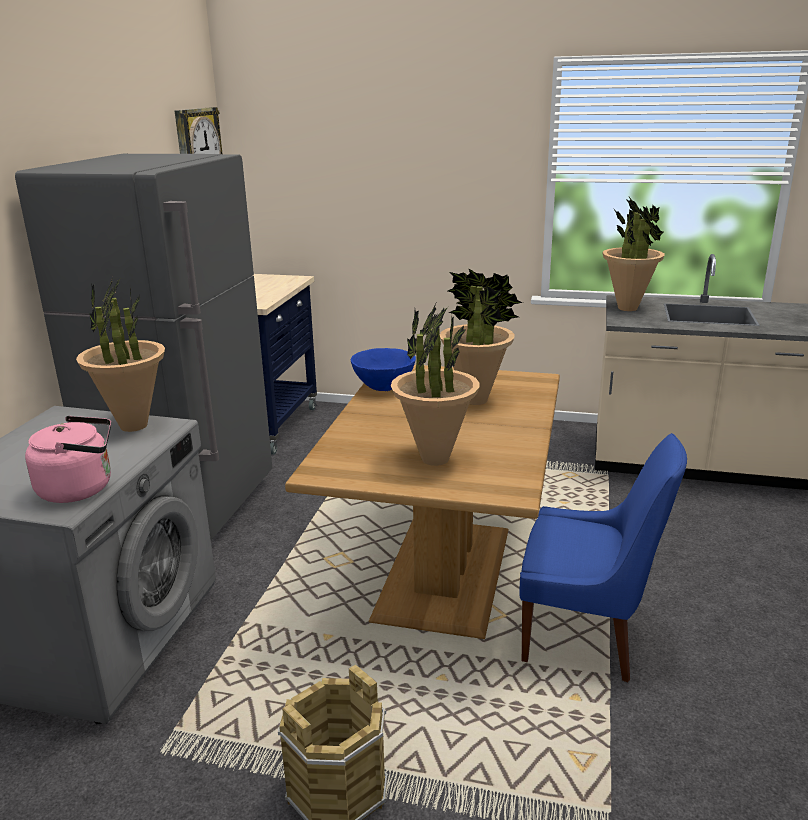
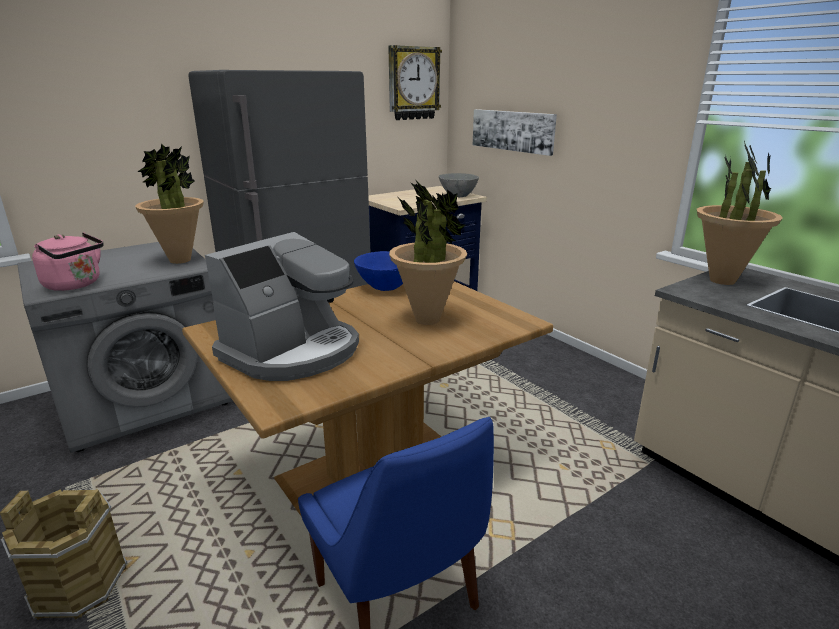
camera: 40 degrees right, 0 degrees up
(285, 281) = (457, 196): none -> grey bowl
(335, 199) = (512, 130): none -> picture
(434, 459) = (293, 351): potted plant -> coffee machine

